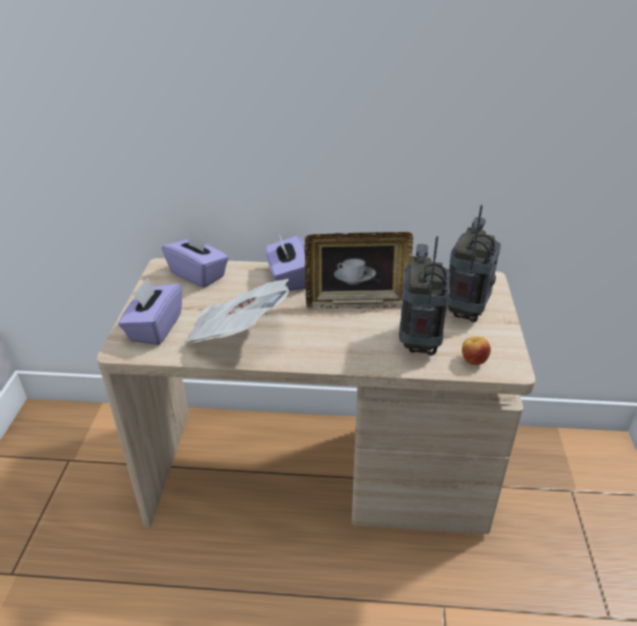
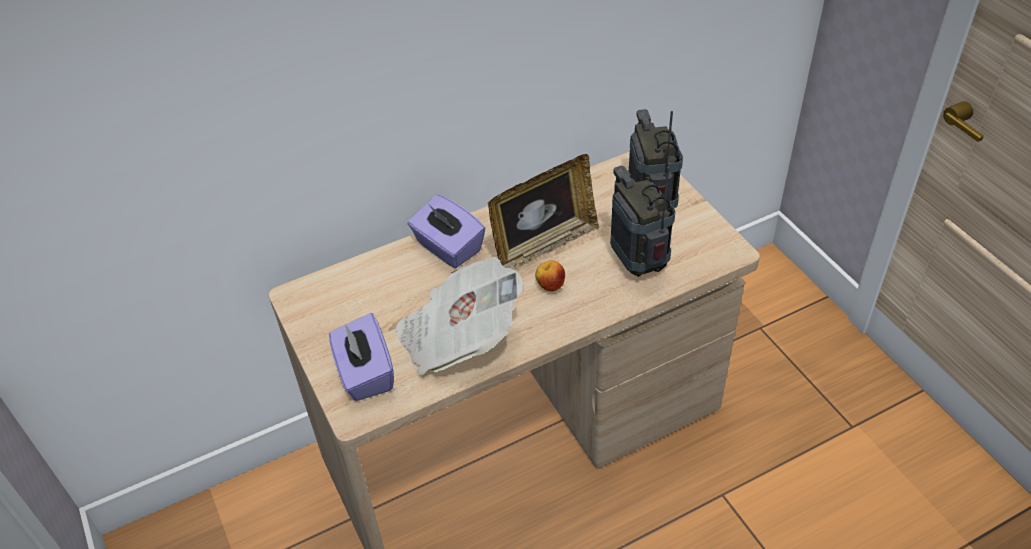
camera: 30 degrees left, 10 degrees up
(198, 274) = (346, 287): purple tissue box -> none
(473, 361) = (697, 259): apple -> apple (550, 286)

